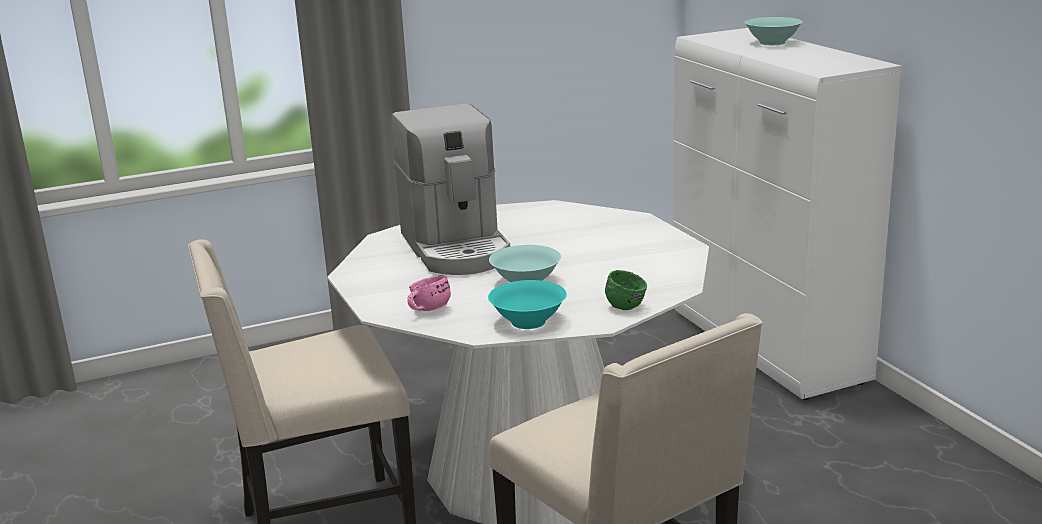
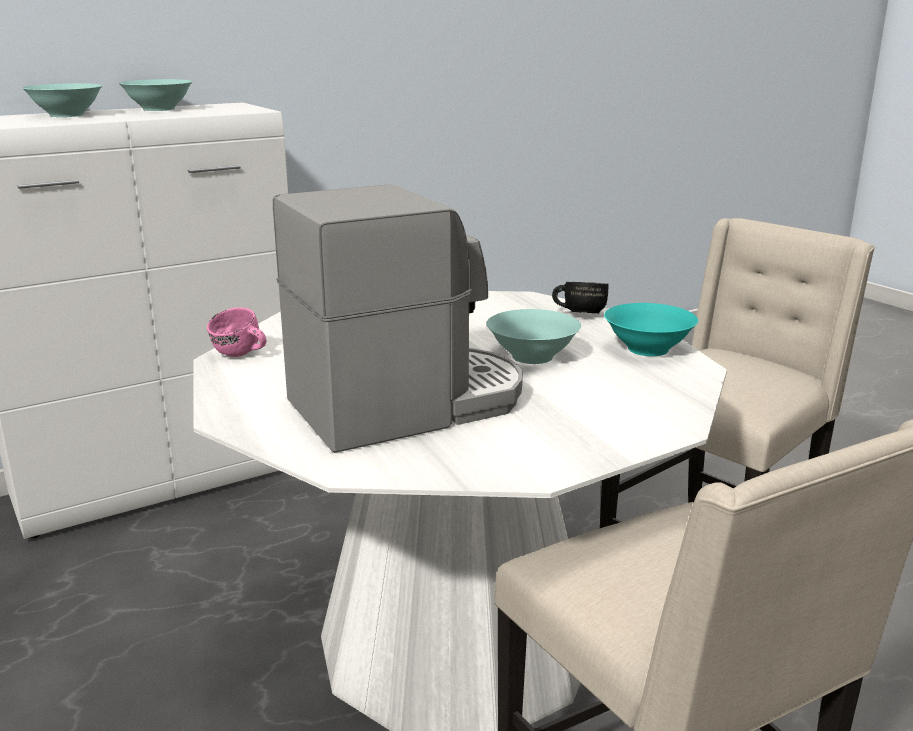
camera: 100 degrees left, 0 degrees up
(427, 310) = (648, 401): pink mug -> pink mug (240, 355)
(628, 305) = (579, 313): green mug -> black mug
(821, 53) = (158, 109): none -> turquoise bowl

